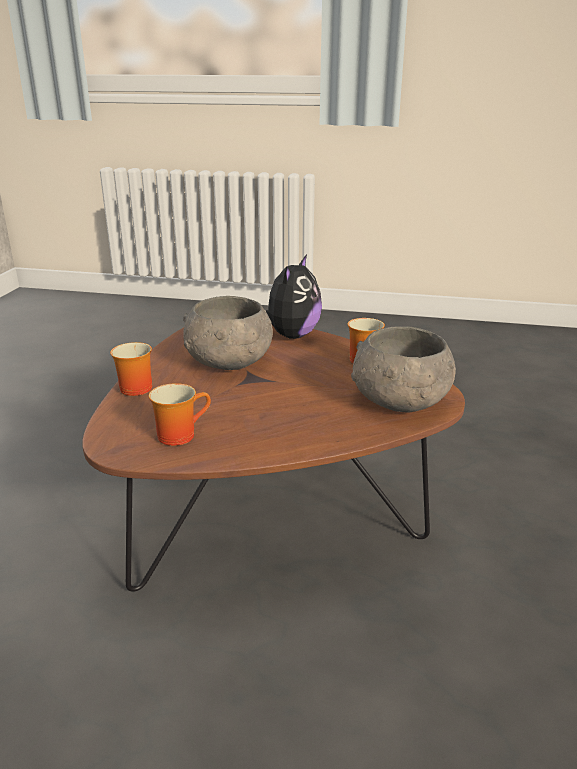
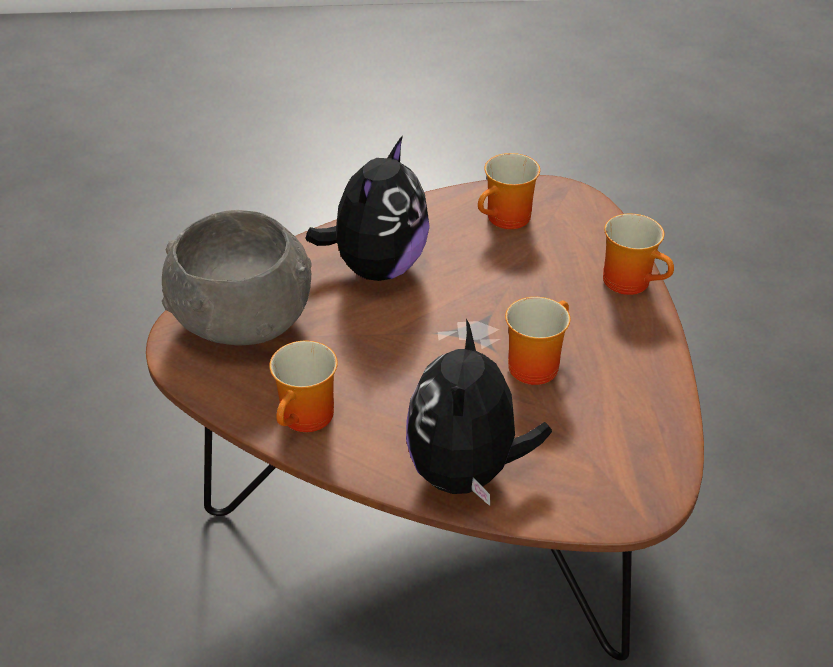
camera: 165 degrees right, 15 degrees up
(229, 363) = (533, 362): grey bowl -> mug
(298, 418) = (377, 267): none -> plush toy

